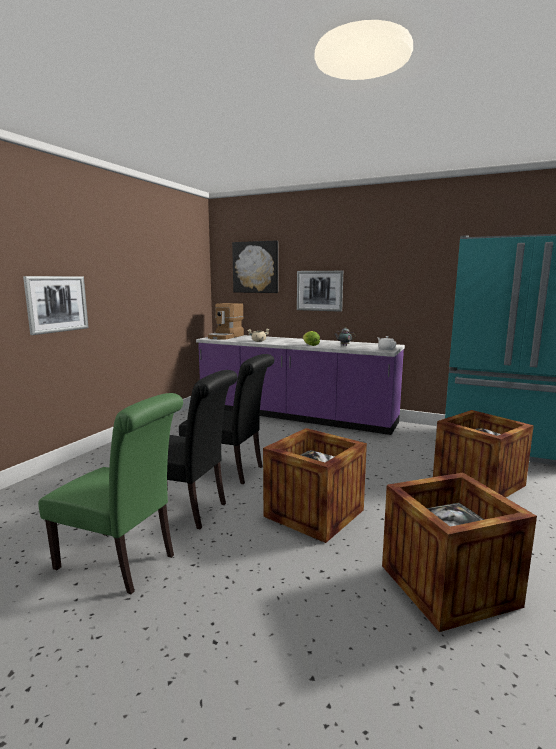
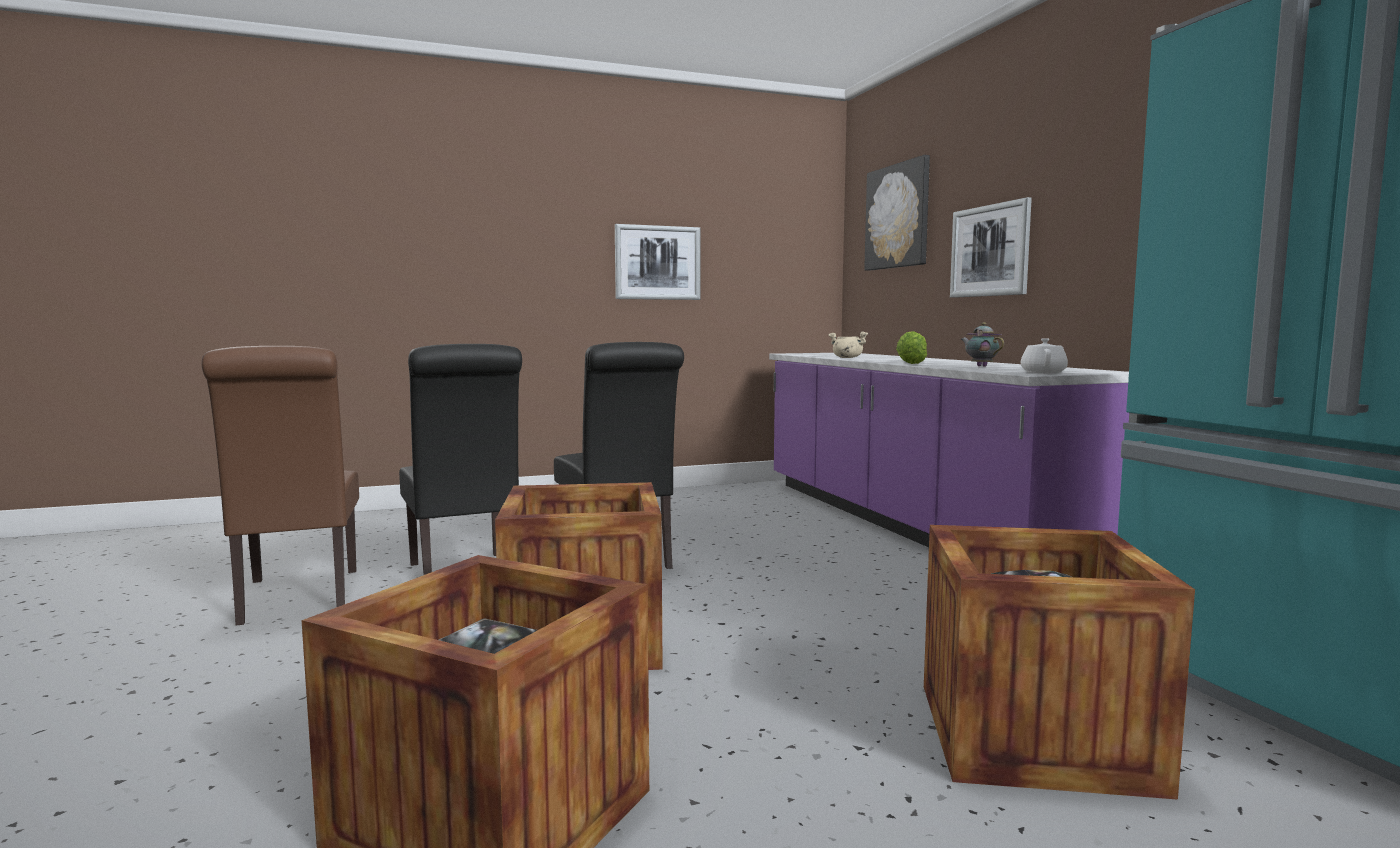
camera: 45 degrees right, 5 degrees down
(57, 304) = (495, 272): picture -> picture (657, 263)
(122, 563) = (297, 599): green chair -> brown chair
(226, 337) = (830, 353): coffee machine -> none

